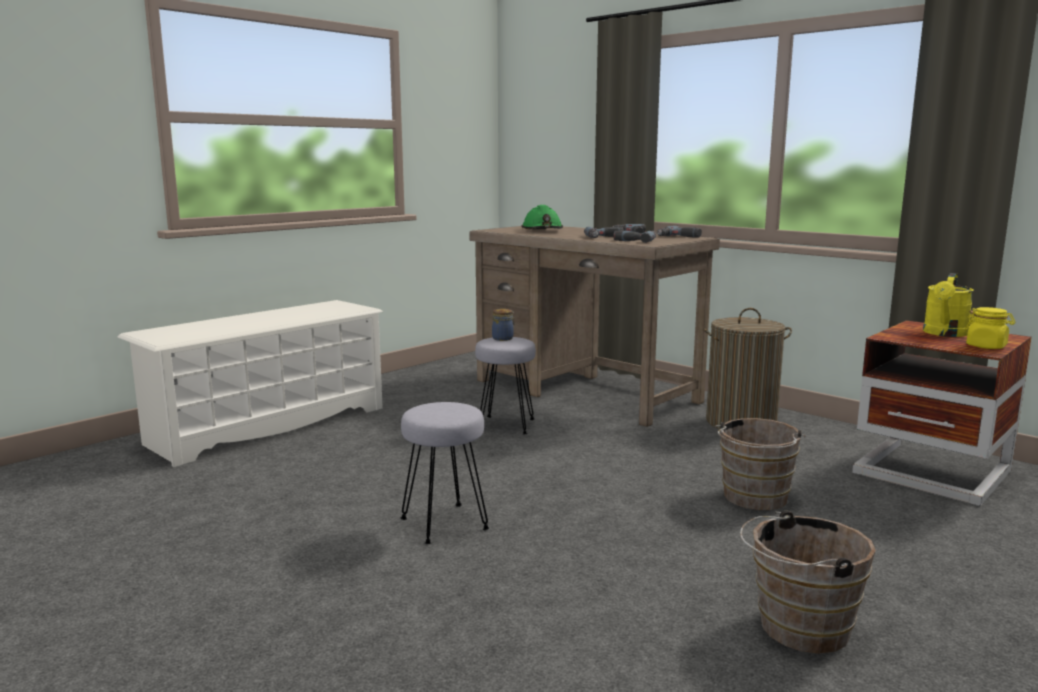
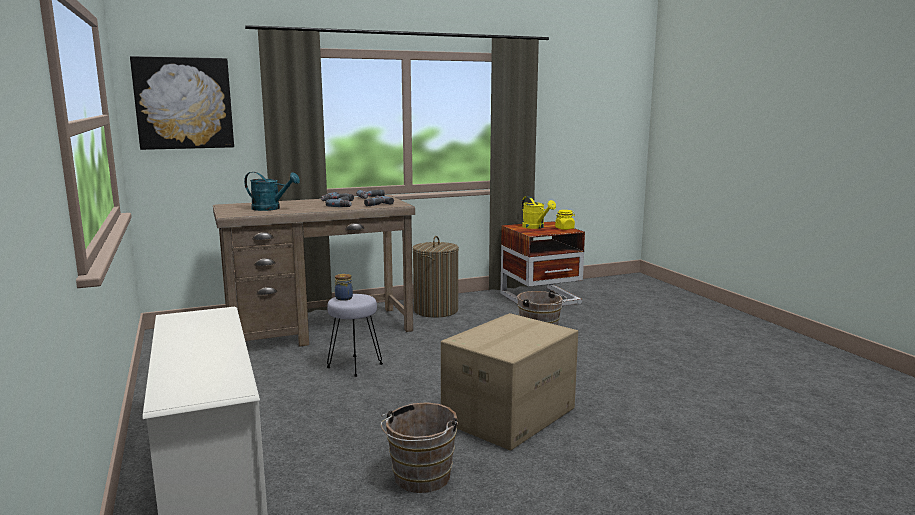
camera: 65 degrees left, 0 degrees up
(445, 523) = (508, 415): grey stool -> cardboard box
(542, 113) = (184, 103): none -> picture
(542, 231) = (271, 208): green hard hat -> turquoise watering can
(796, 628) = (668, 363): brown bucket -> brown bucket (420, 479)

